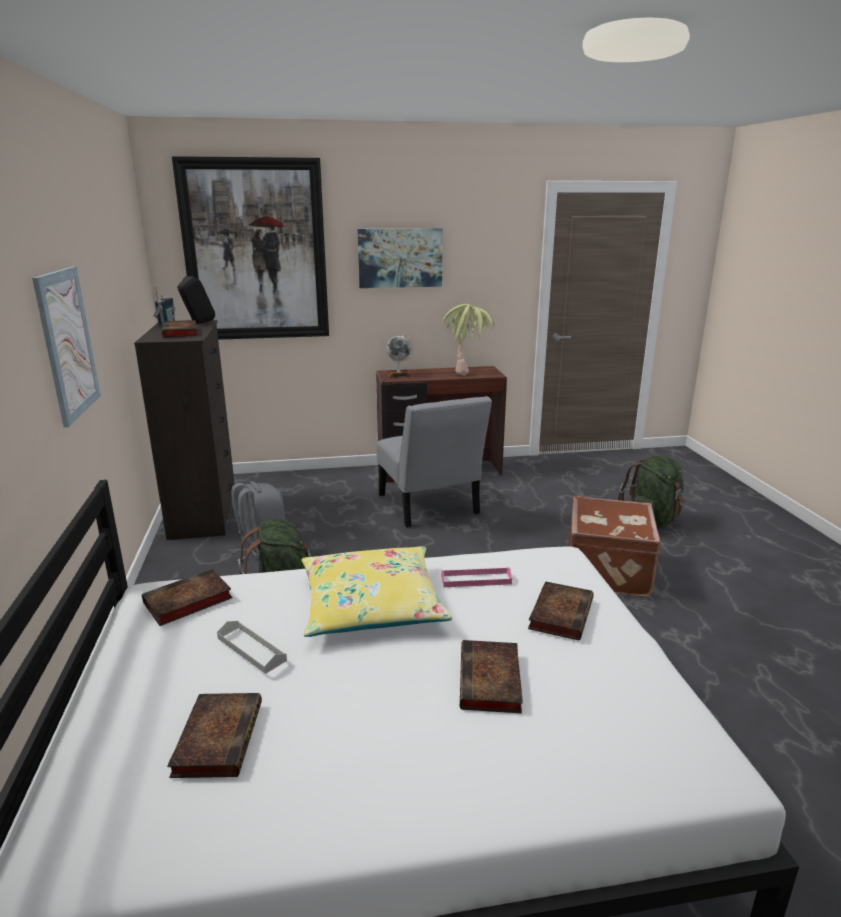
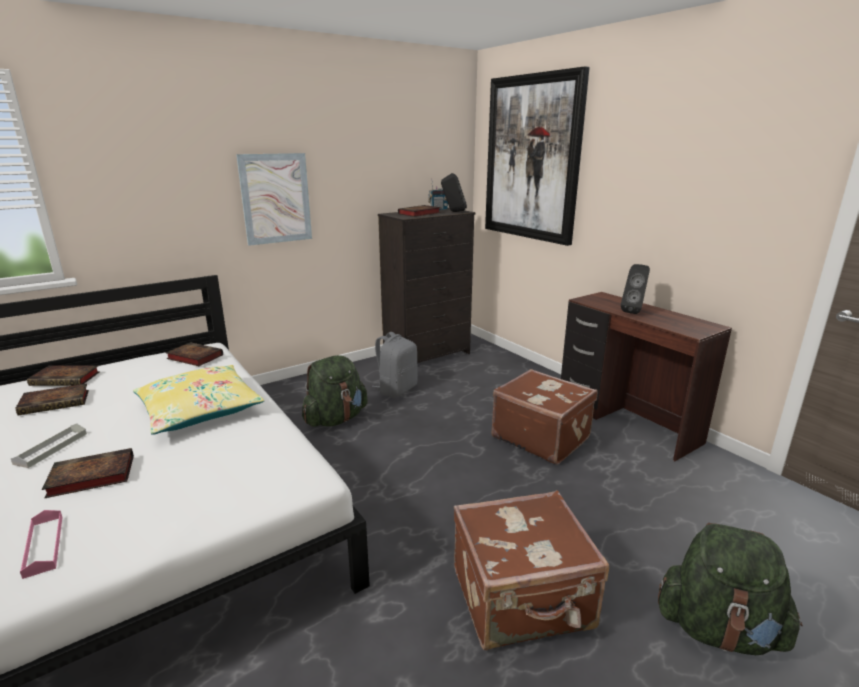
camera: 65 degrees right, 0 degrees up
(251, 649) = (139, 386): grey tray -> grey tray (51, 448)
(398, 375) = (603, 300): globe -> none
(400, 258) = (646, 173): picture -> none
(429, 507) = (541, 437): grey chair -> brown suitcase
(436, 375) = (633, 311): none -> black speaker
(467, 371) = (677, 320): potted plant -> none
(476, 580) = (248, 442): pink tray -> pink tray (44, 545)
(560, 613) = (194, 495): book -> book (67, 379)

